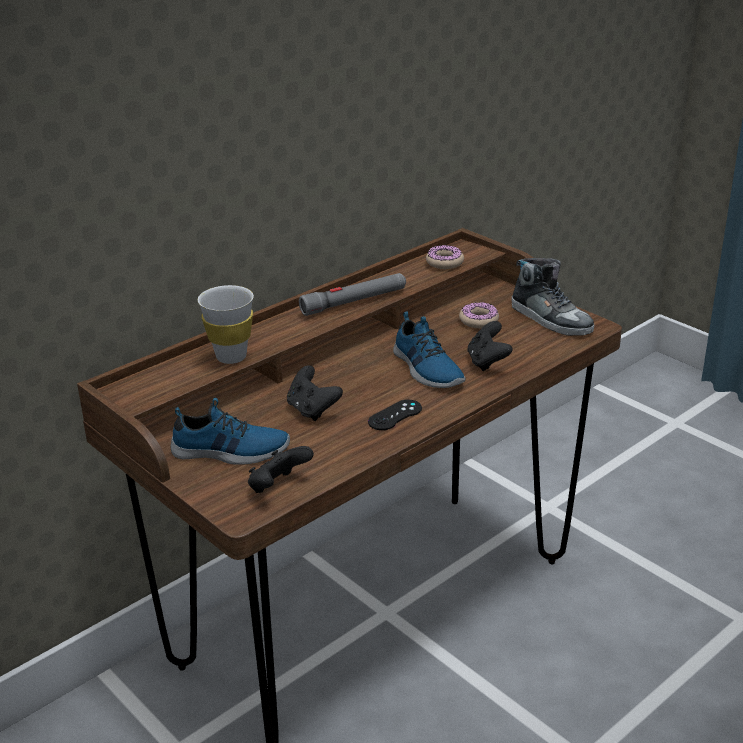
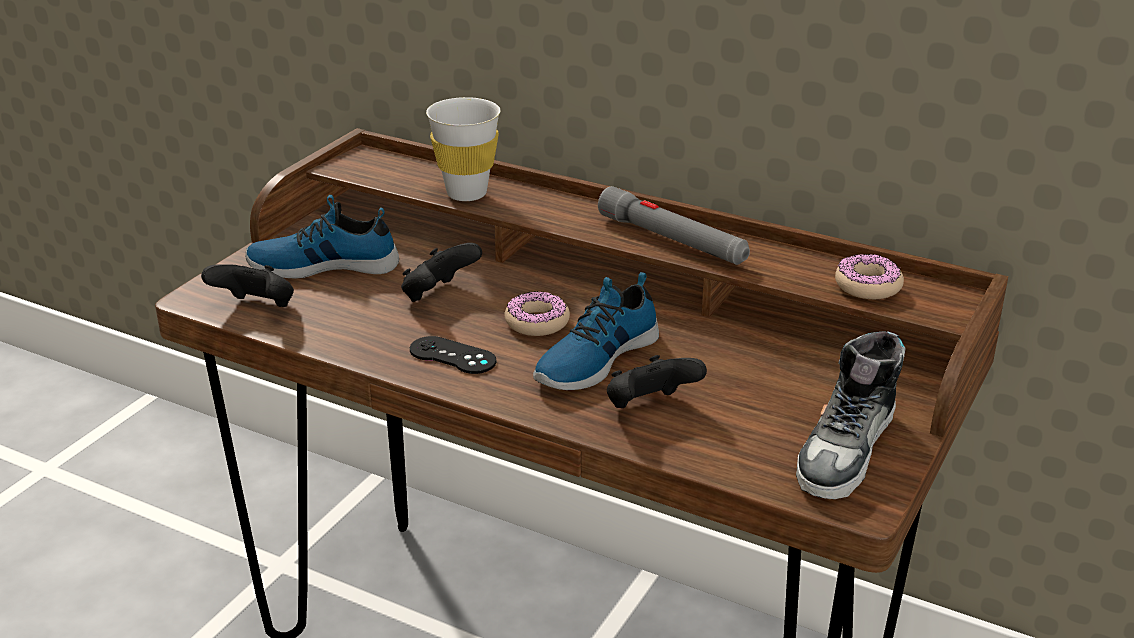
camera: 70 degrees right, 0 degrees up
(230, 451) = (324, 264): shoe -> shoe turned 105 degrees clockwise
(478, 321) = (782, 379): donut -> donut (537, 322)

